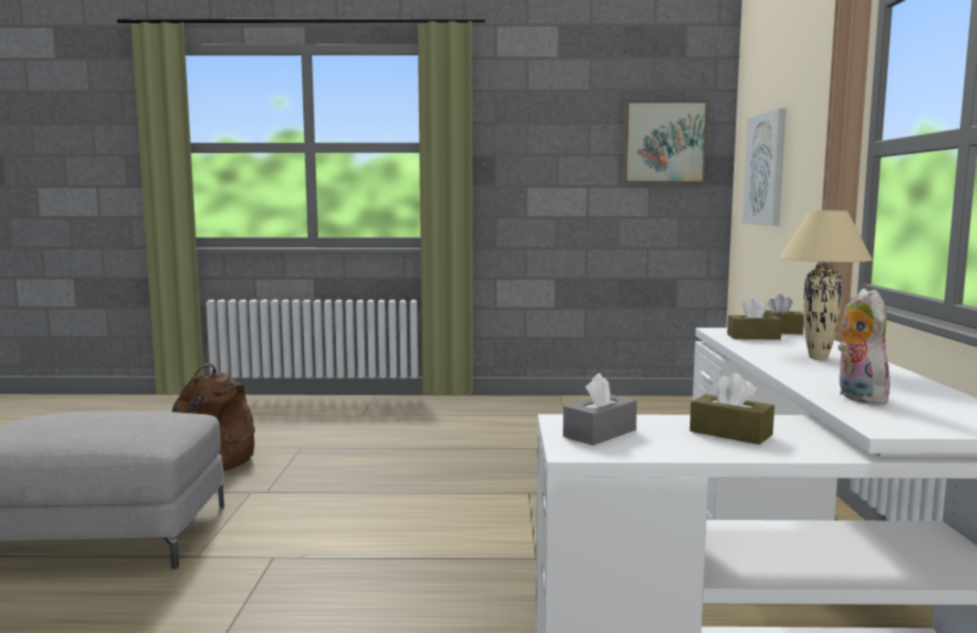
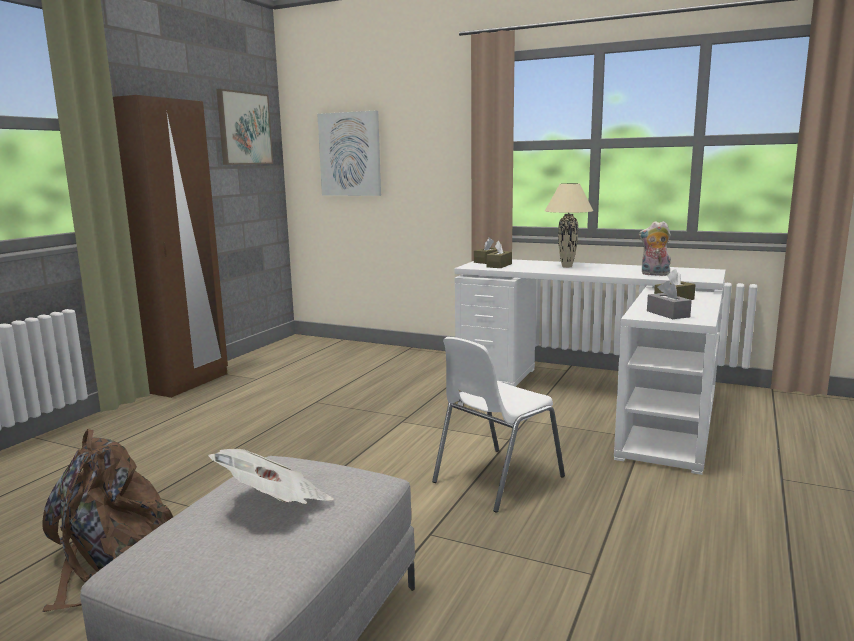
camera: 65 degrees left, 5 degrees up
(92, 423) = (275, 504): none -> newspaper
(413, 568) = (495, 479): none -> white chair
(524, 400) = (190, 383): none -> brown wardrobe

